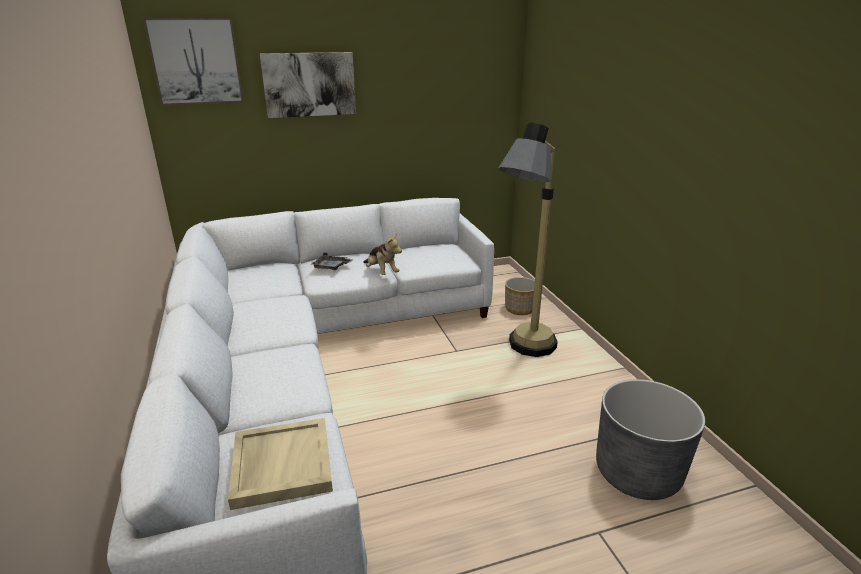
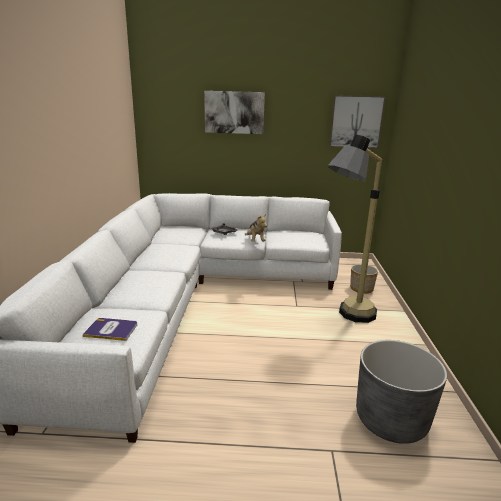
camera: 20 degrees right, 5 degrees down
(196, 61) = (166, 94): picture -> picture (356, 122)
(281, 464) = (111, 330): beige tray -> book

